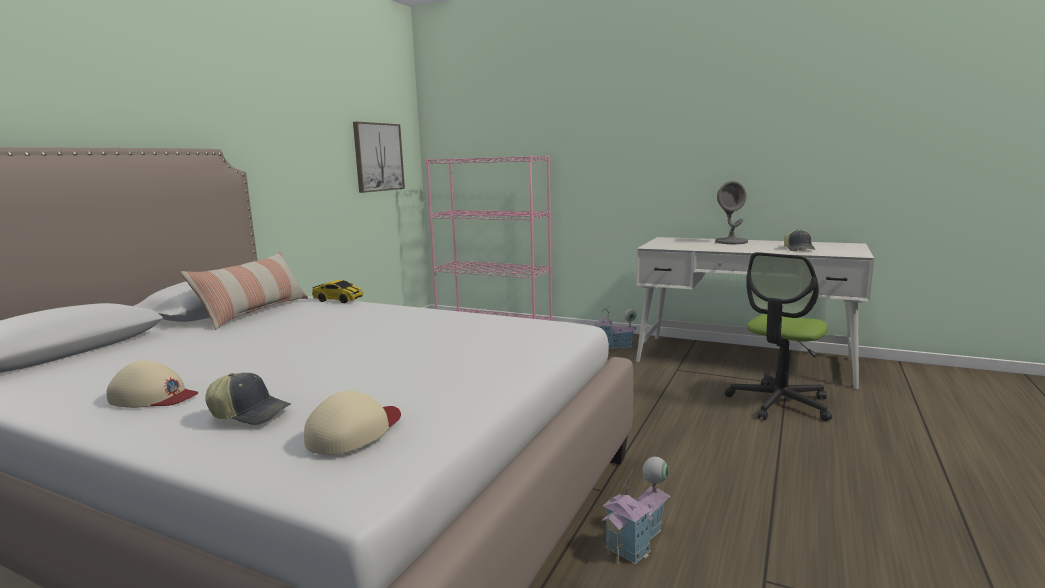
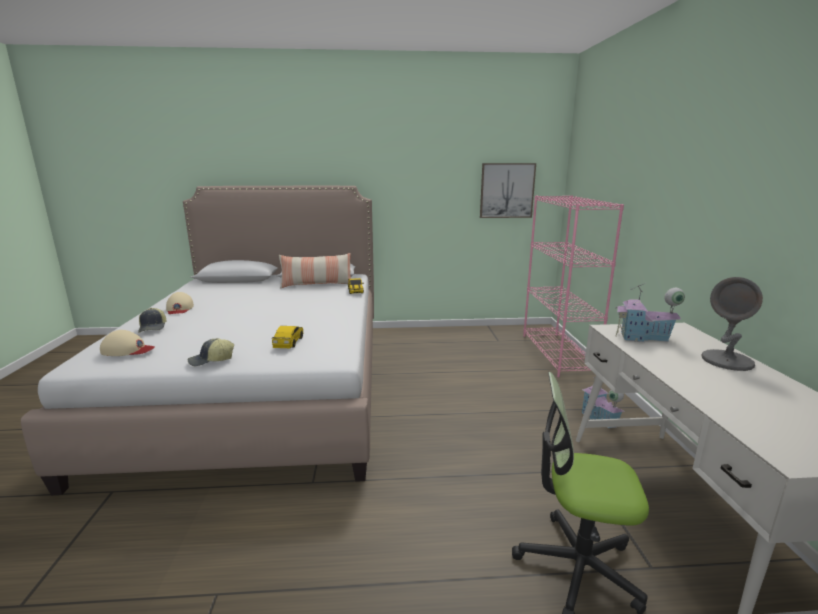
camera: 60 degrees right, 5 degrees up
(488, 339) = (289, 342): none -> toy car
(637, 542) = (251, 515): toy house -> toy house (643, 338)
(799, 249) = (750, 409): cap -> cap (211, 360)

